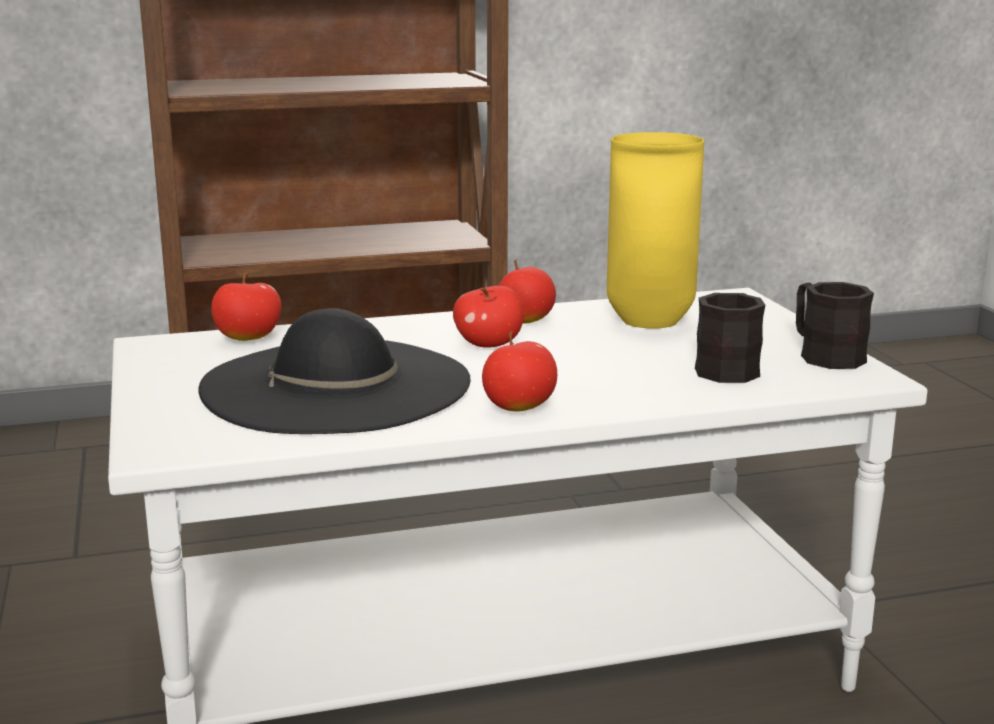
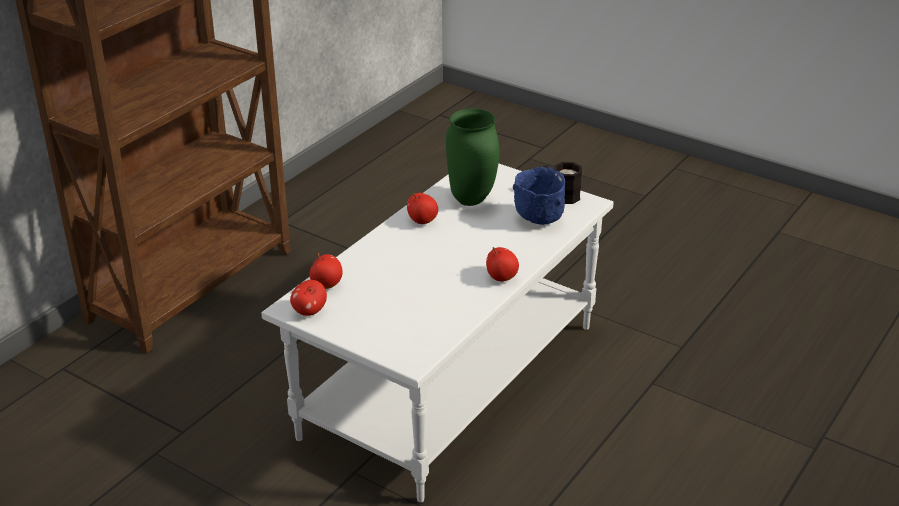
camera: 40 degrees left, 15 degrees up
(336, 385) = (415, 296): black hat -> none
(488, 345) = (432, 244): apple -> apple (309, 311)
(652, 323) = (472, 200): yellow vase -> green vase
(730, 367) = (539, 218): black mug -> blue bowl

